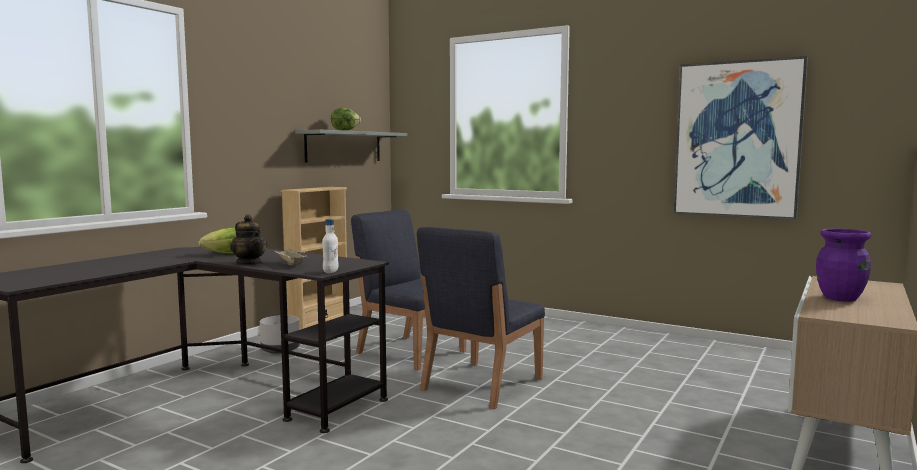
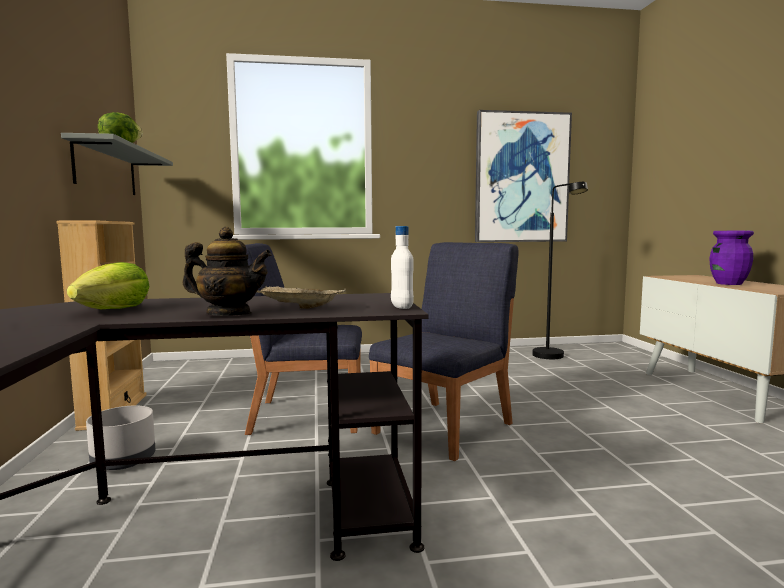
camera: 40 degrees left, 0 degrees up
(481, 384) = (445, 428): blue chair -> blue chair turned 135 degrees counterclockwise
(736, 361) = (554, 357): none -> black floor lamp

